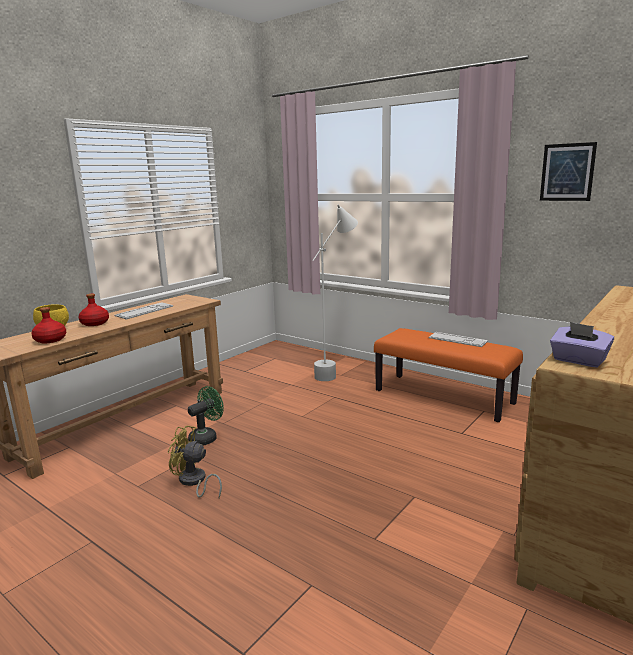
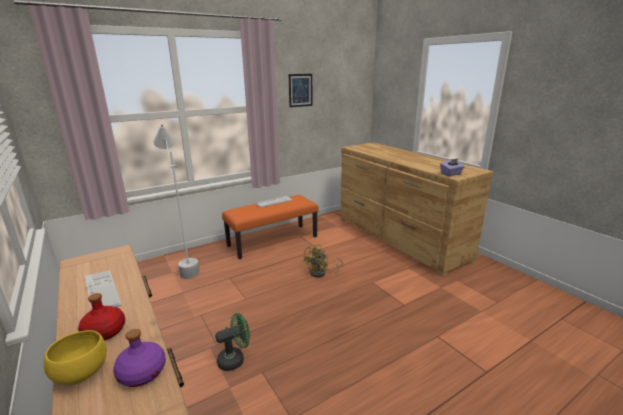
camera: 70 degrees left, 5 degrees up
(50, 340) = (143, 372): red bottle -> purple bottle
(194, 482) = (307, 376): yellow fan -> yellow fan (321, 273)
(206, 437) = (235, 359): green fan -> green fan turned 90 degrees clockwise

